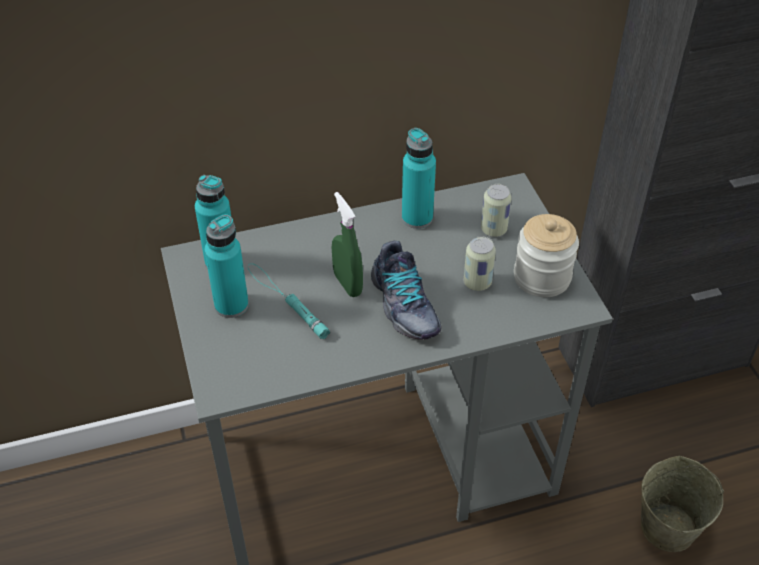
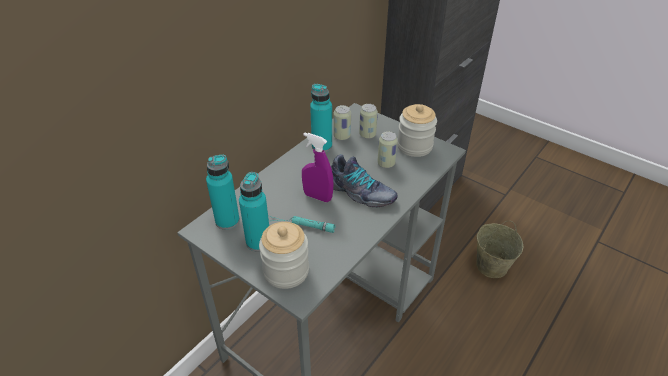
camera: 35 degrees left, 5 degrees down
(230, 355) = (286, 271): none -> jar
(347, 284) = (317, 197): green spray bottle -> purple spray bottle
(457, 216) = (342, 136): none -> can

